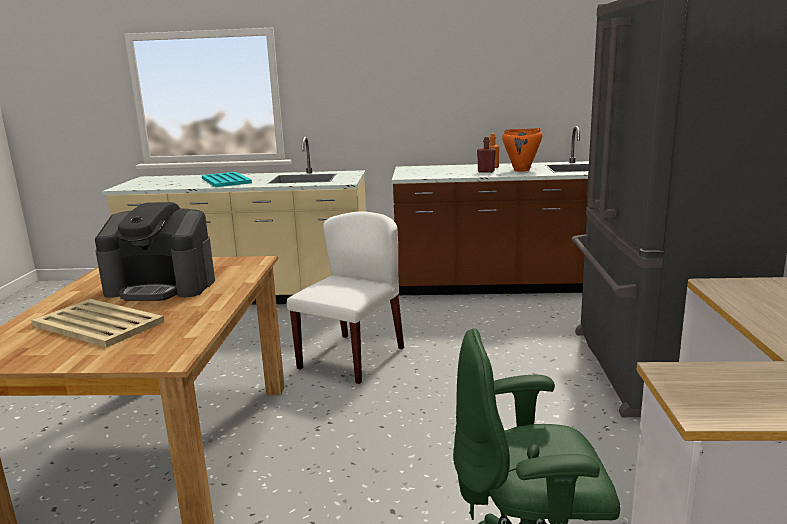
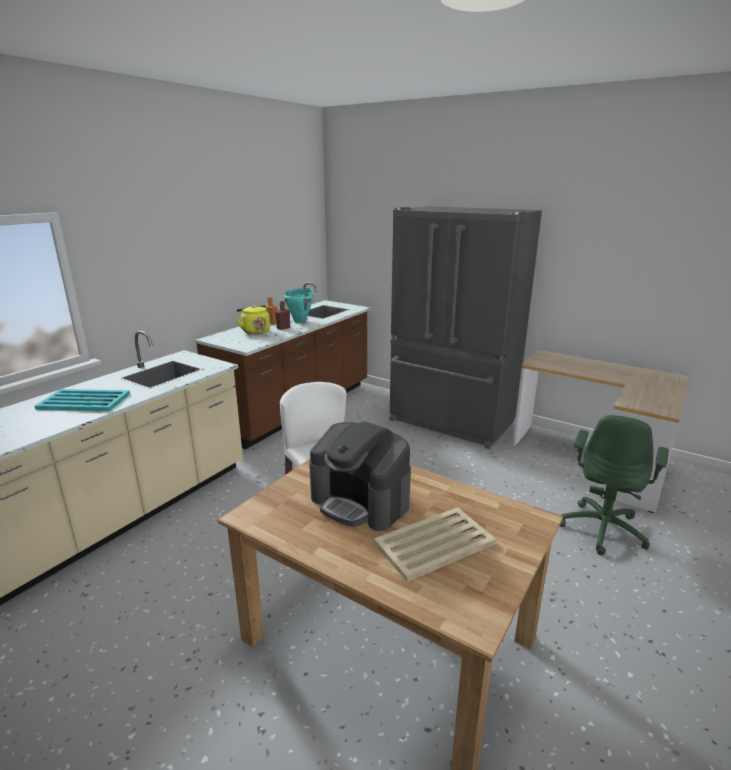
camera: 60 degrees left, 5 degrees up
(162, 286) = (361, 501): coffee machine -> coffee machine turned 90 degrees clockwise
(455, 169) = (255, 331): none -> yellow kettle
(521, 170) = (300, 321): orange cooking pot -> turquoise cooking pot

